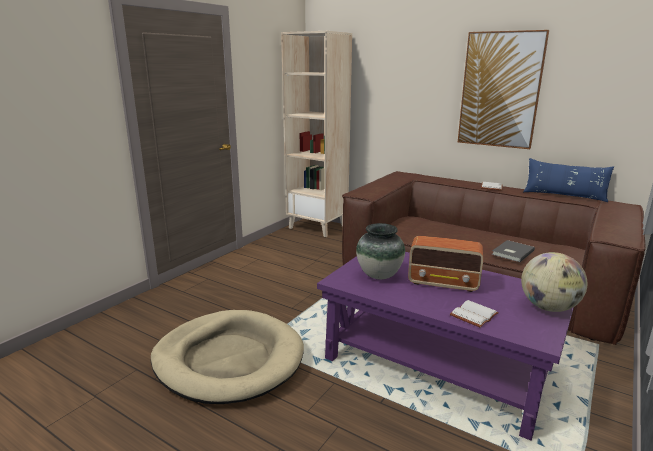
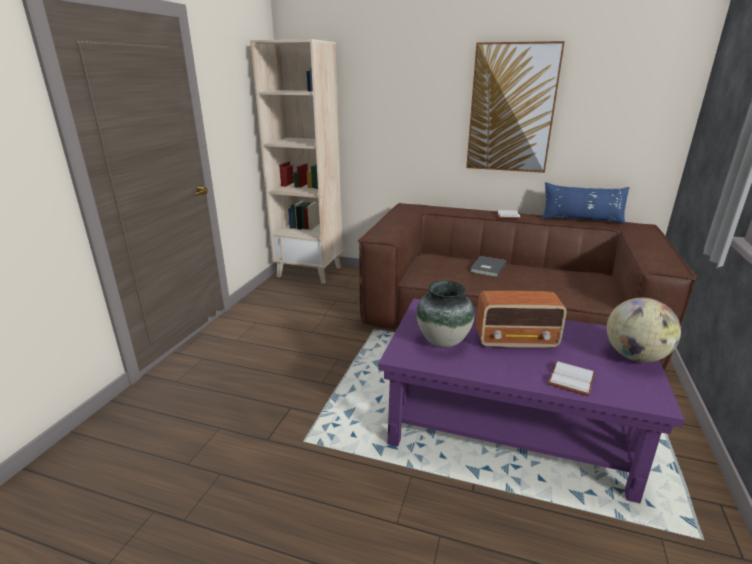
camera: 15 degrees left, 5 degrees up
(229, 359) = (273, 470): beige dog bed -> none
(511, 252) = (551, 288): grey book -> grey book (487, 268)

